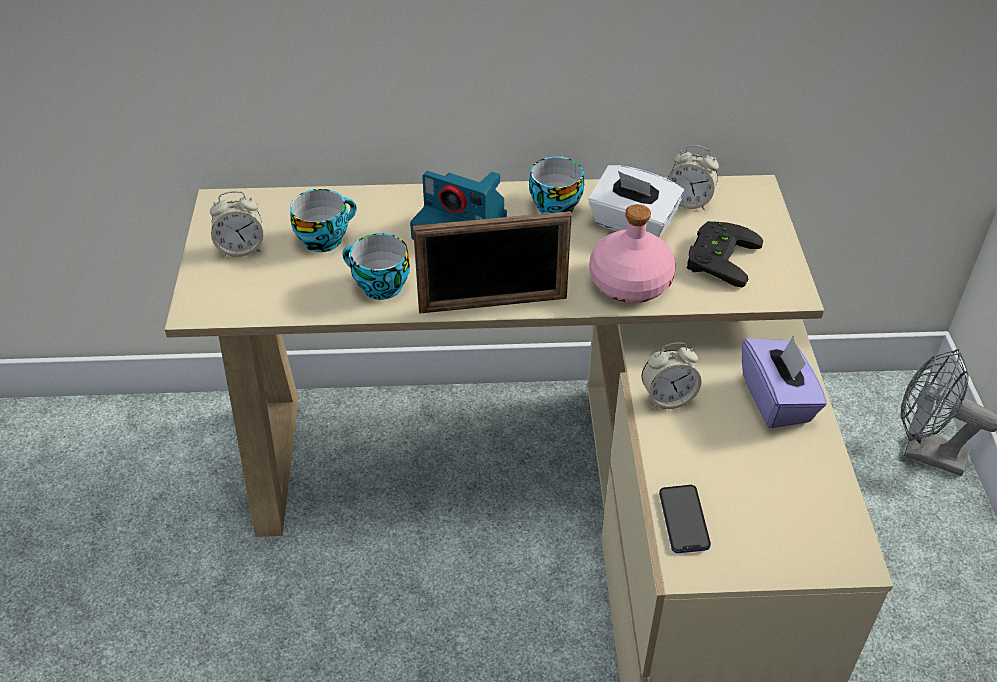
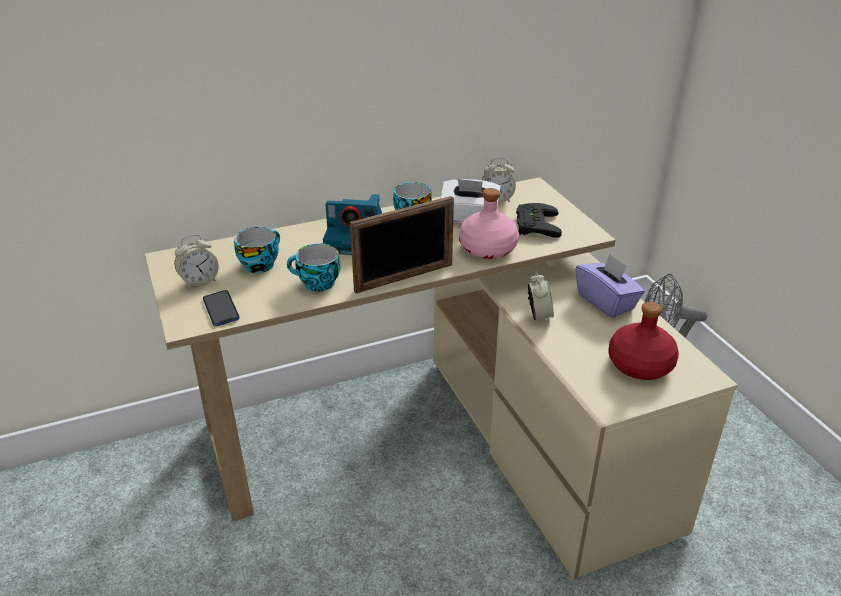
camera: 20 degrees left, 10 degrees down
(667, 398) = (538, 316): alarm clock -> alarm clock turned 60 degrees counterclockwise
(684, 520) = (591, 381): phone -> phone (221, 309)
(768, 515) = (640, 365): none -> red bottle

